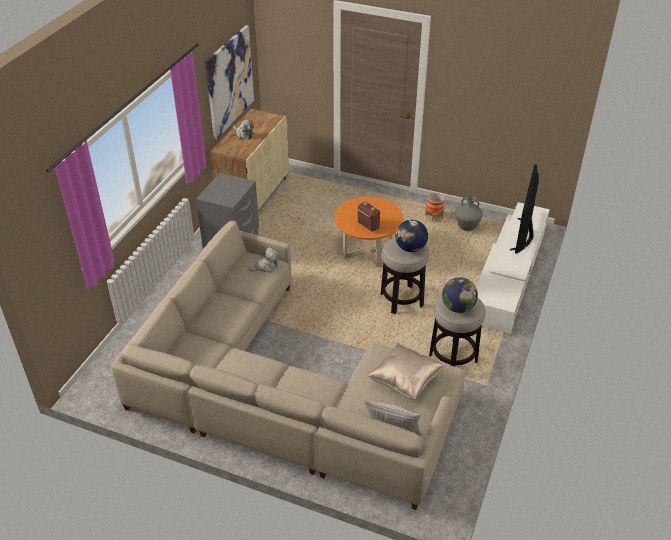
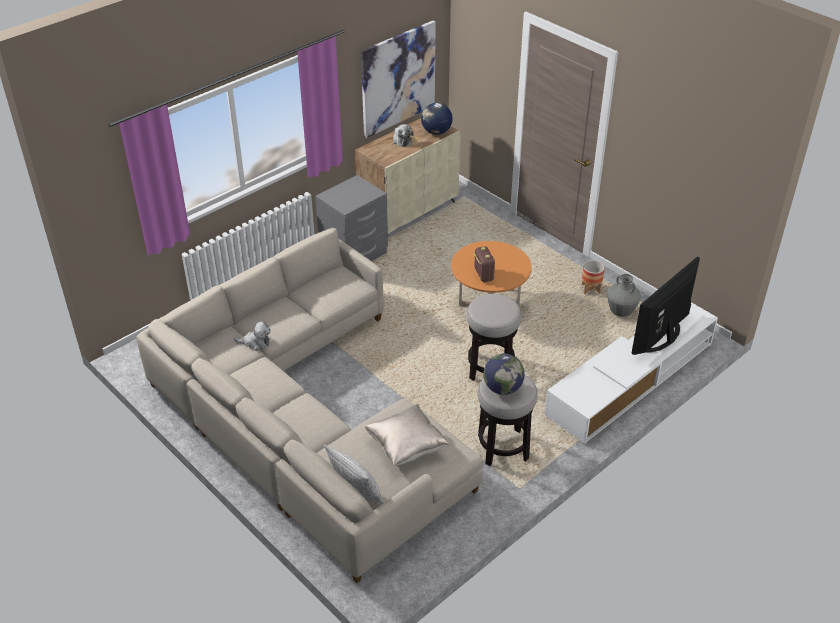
camera: 25 degrees right, 0 degrees up
(266, 267) = (349, 286): plush toy -> plush toy (255, 342)
(410, 248) = (498, 310): globe -> globe (436, 132)

